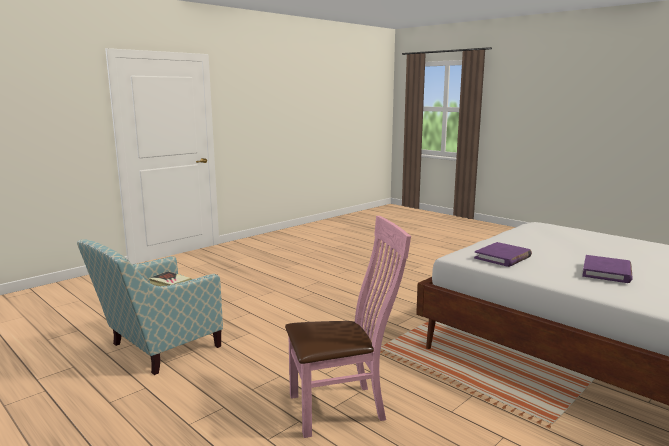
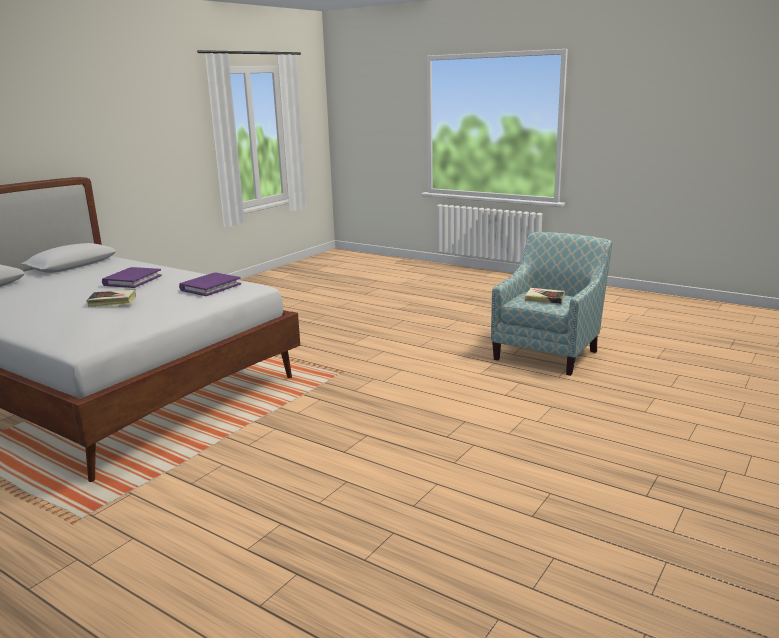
camera: 170 degrees right, 5 degrees up
(343, 407) = (362, 335): pink chair -> none
(576, 247) = (112, 301): none -> book

